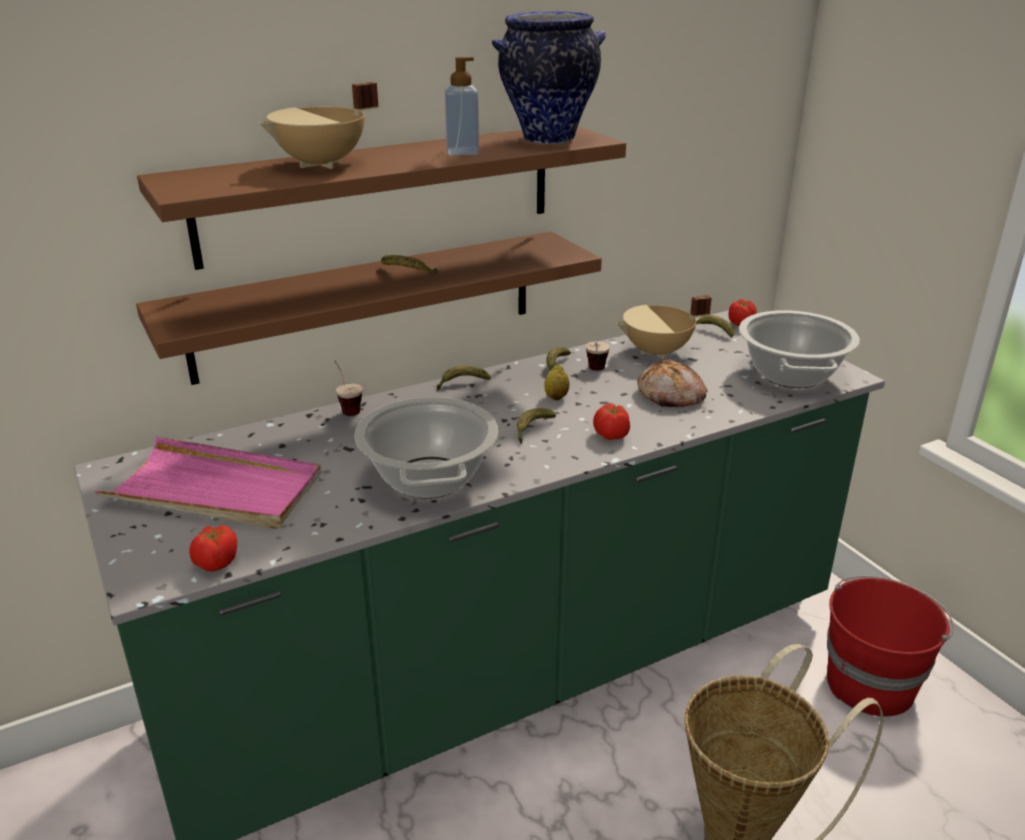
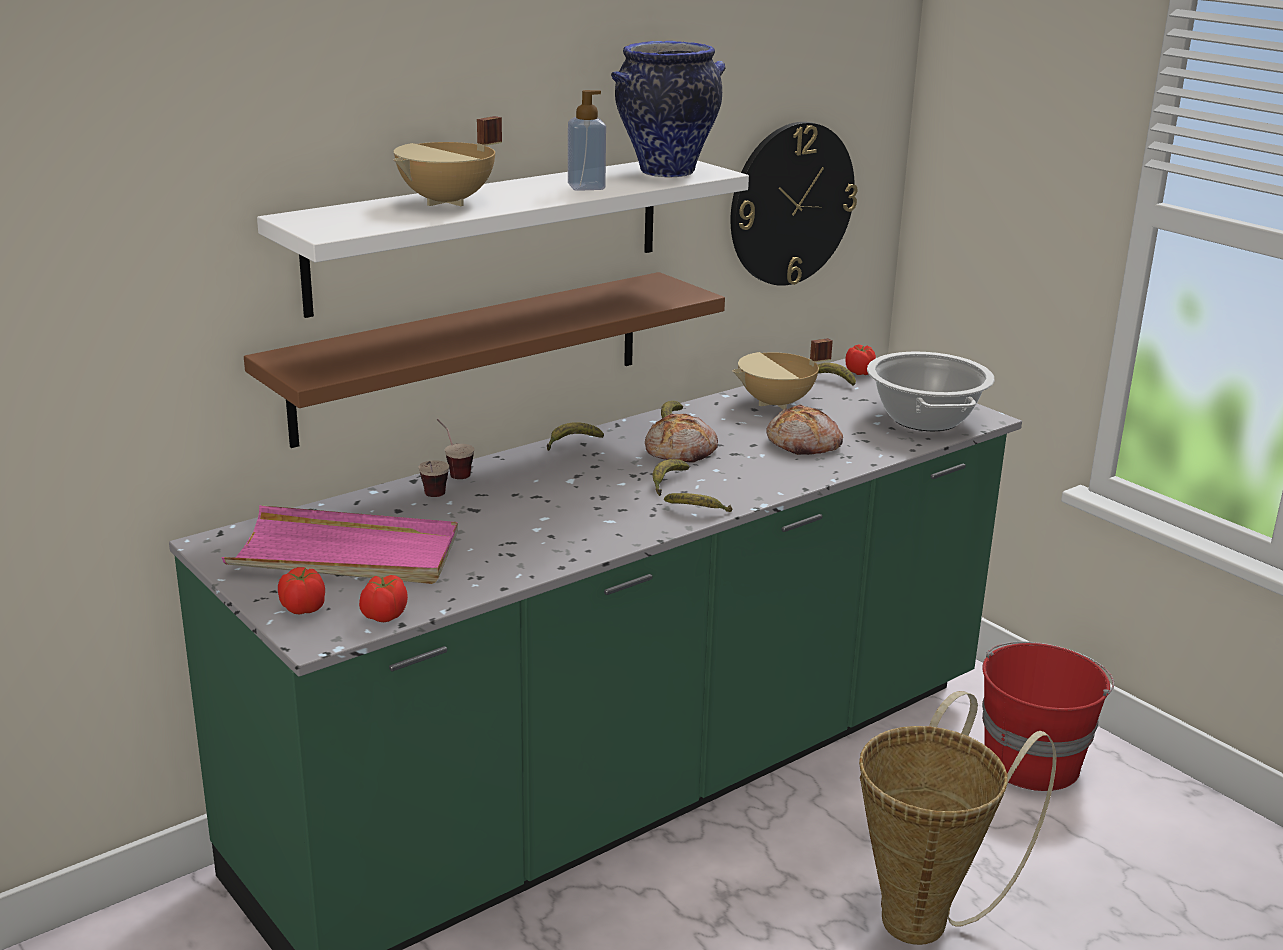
camera: 10 degrees left, 5 degrees down
(380, 193) = (490, 232): brown shelf -> white shelf
(407, 272) = (524, 317): banana -> banana (697, 511)
(428, 478) = (573, 531): cooking pot -> none
(556, 397) = (681, 451): lemon -> bread
(595, 372) = (715, 425): cup -> cup (433, 499)
(610, 436) = (752, 484): tomato -> tomato (302, 609)
(683, 170) = (791, 204): none -> wall clock

